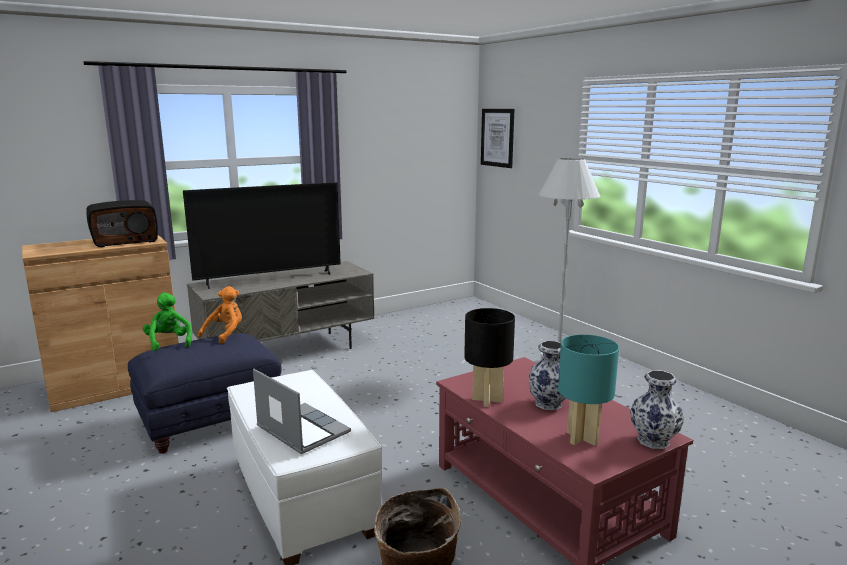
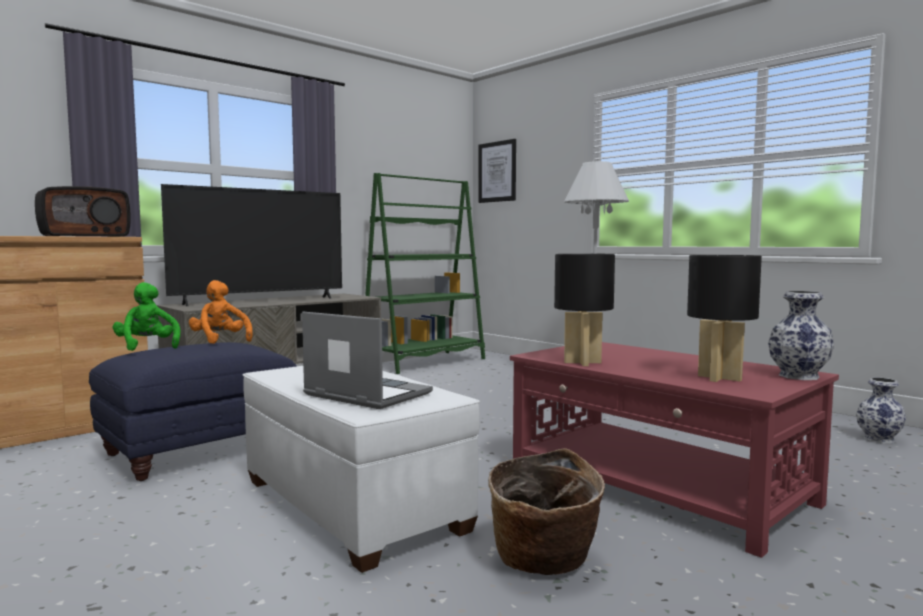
camera: 10 degrees left, 10 degrees down
(225, 334) = (220, 340): orange plush toy -> orange plush toy turned 60 degrees counterclockwise
(422, 316) = (425, 362): none -> green bookcase
(549, 404) = (655, 362): vase -> vase (879, 439)
(582, 438) = (719, 378): turquoise table lamp -> black table lamp

